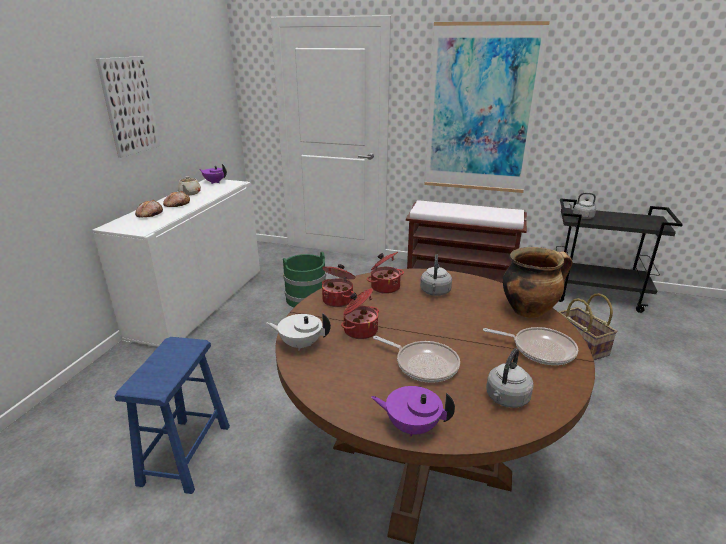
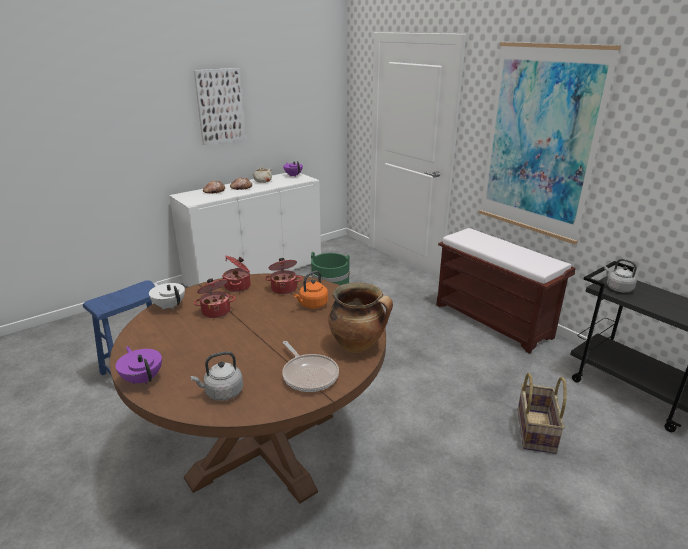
camera: 35 degrees right, 0 degrees up
(423, 364) = (214, 348): frying pan -> none
(435, 292) = (312, 305): grey kettle -> orange kettle

